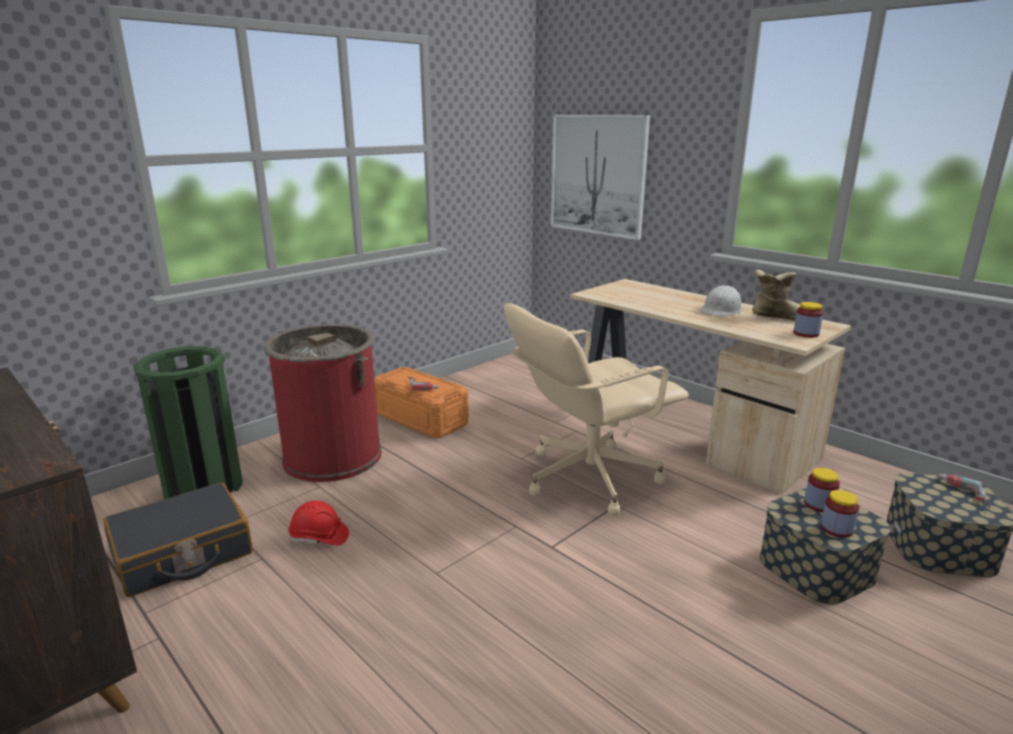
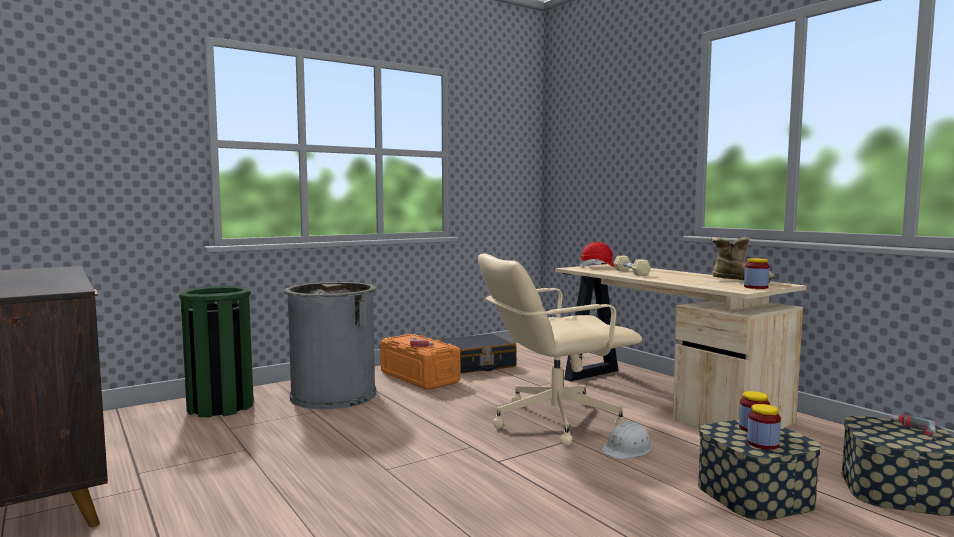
camera: 10 degrees right, 15 degrees down
(182, 553) = (185, 442): black suitcase -> black suitcase (475, 365)
(319, 537) = (298, 441): red hard hat -> red hard hat (598, 267)
(332, 456) = (333, 395): red trash can -> grey trash can
(597, 175) = (591, 179): picture -> none
(658, 303) = (631, 273): none -> beige dumbbell
(721, 310) = (686, 276): white hard hat -> white hard hat (627, 449)

